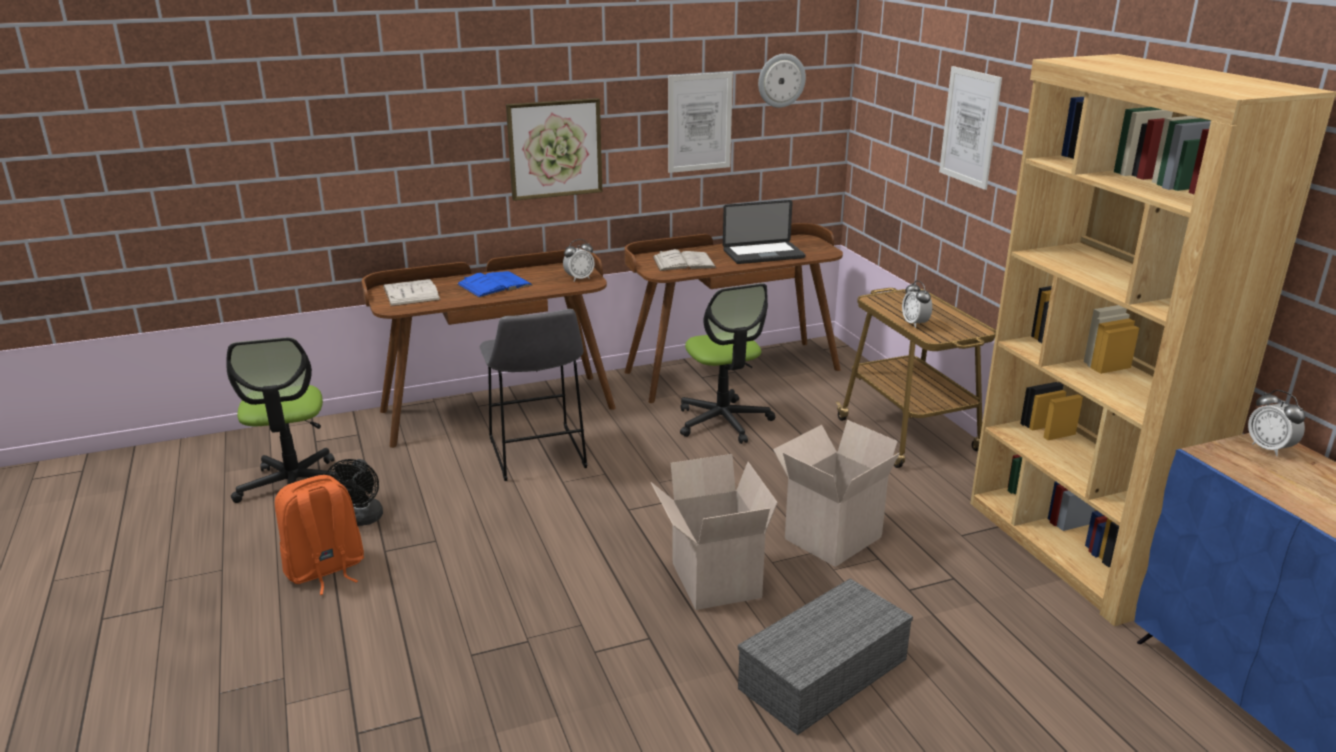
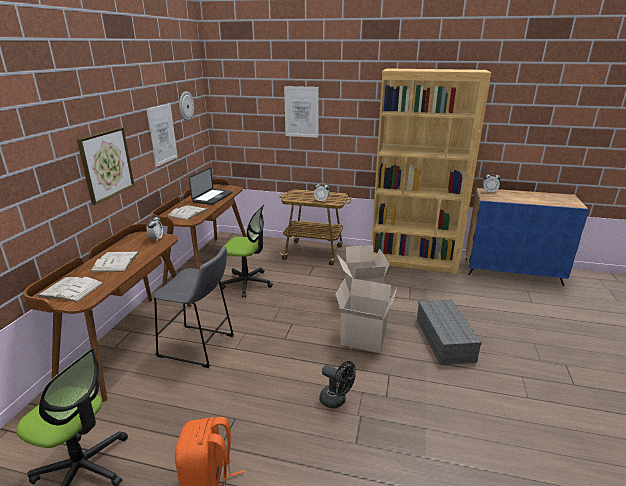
camera: 55 degrees left, 0 degrees up
(361, 520) = (173, 445): black fan -> black fan (336, 401)
(494, 285) = (116, 262): blue book -> white book

